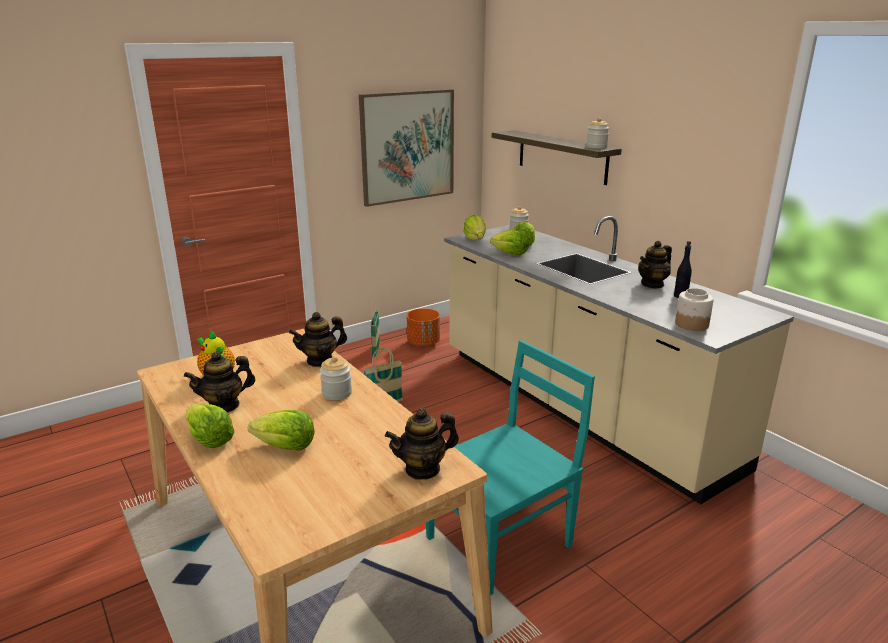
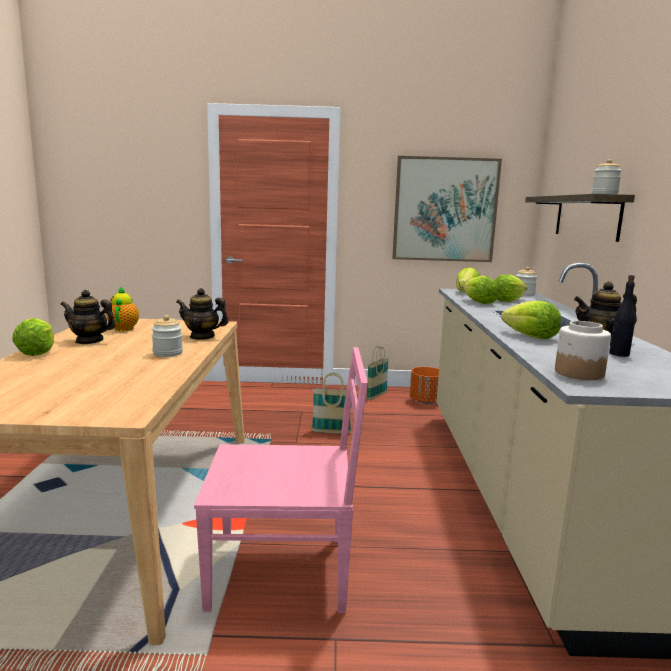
camera: 35 degrees right, 10 degrees down
(285, 446) = (64, 367): lettuce -> lettuce (530, 336)
(423, 469) = (107, 407): teapot -> none
(502, 540) = (283, 572): turquoise chair -> pink chair

